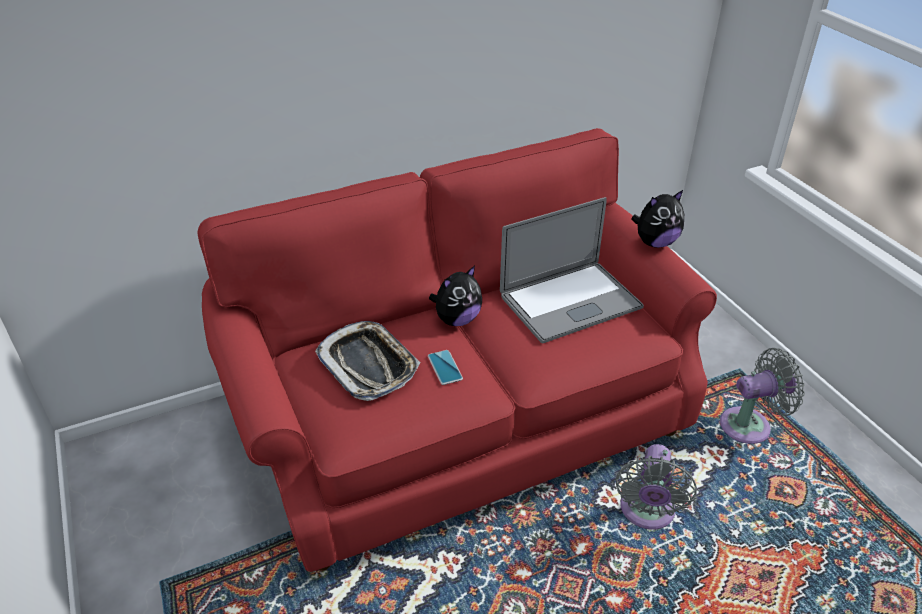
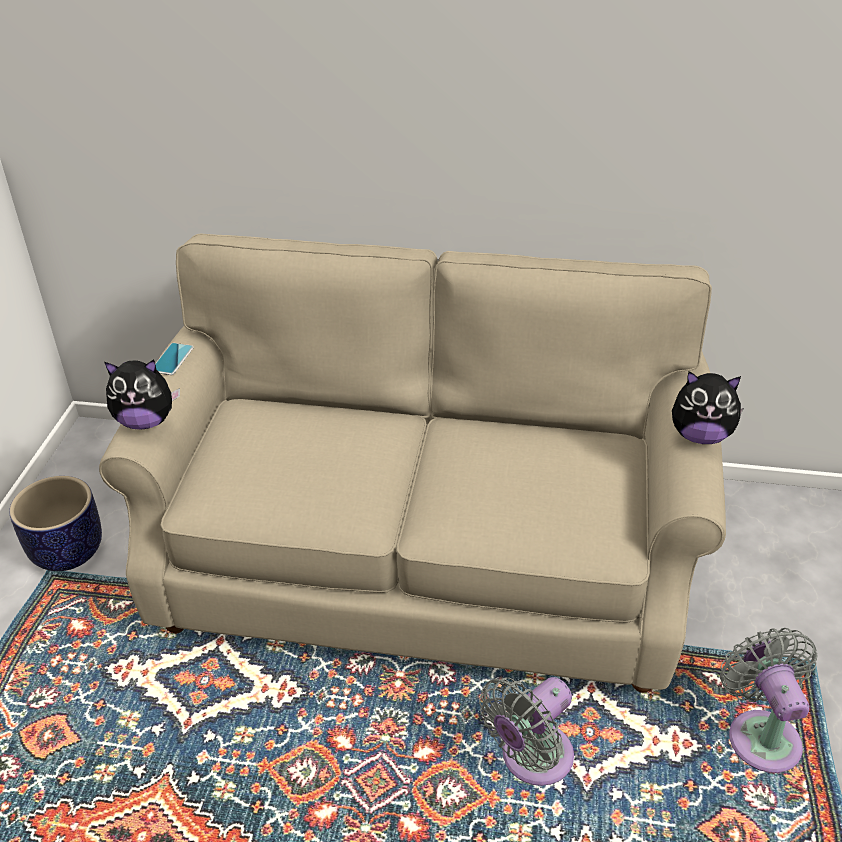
camera: 35 degrees right, 0 degrees up
(164, 557) = (68, 551): none -> planter
(368, 365) = (287, 442): tray -> none
(445, 367) = (353, 477): phone -> phone (172, 359)
(457, 319) = (420, 435): plush toy -> plush toy (146, 421)
(460, 417) = (424, 555): red sofa -> beige sofa
(570, 301) = (556, 466): laptop -> none
(750, 425) = (761, 734): grey fan -> grey fan turned 120 degrees counterclockwise

